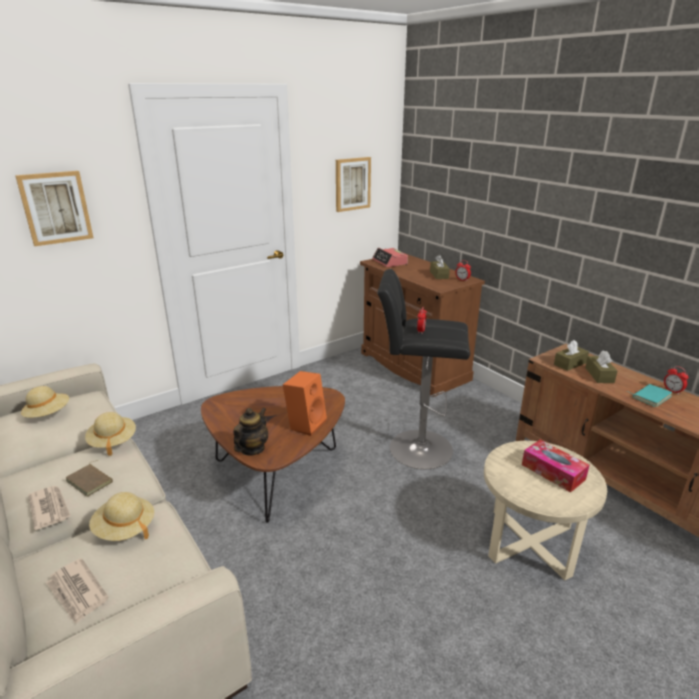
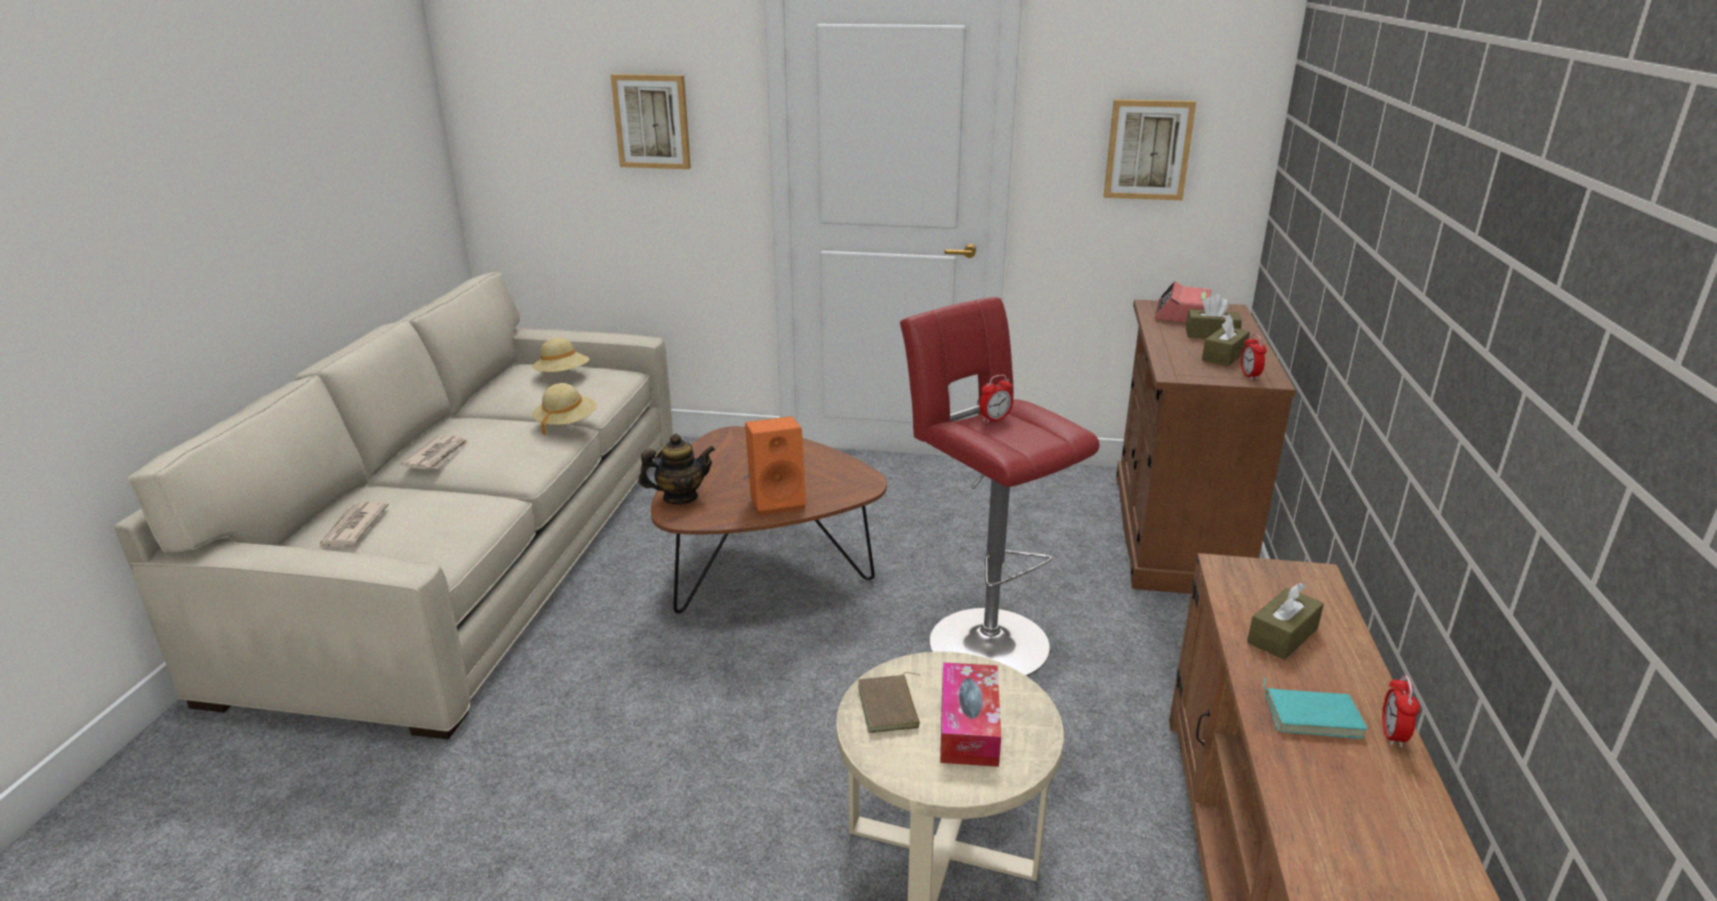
camera: 45 degrees right, 0 degrees up
(91, 481) = (496, 449): brown book -> brown book (890, 707)
(125, 529) = (453, 501): beige hat -> none
(415, 448) = (982, 639): black stool -> red stool
(570, 364) = (1263, 594): brown tissue box -> brown tissue box (1211, 334)

